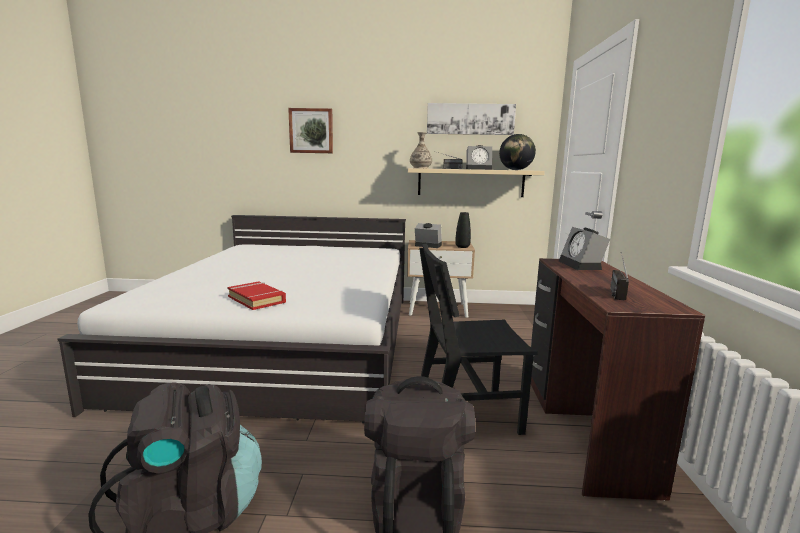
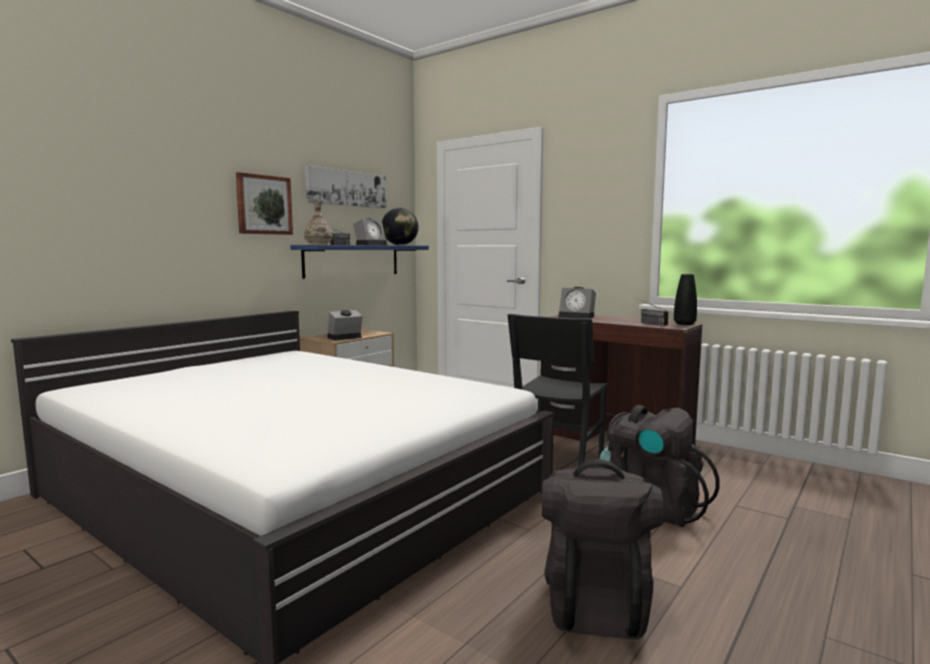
camera: 55 degrees left, 5 degrees down
(257, 299) = (401, 410): red book -> none
(311, 131) = (156, 189): picture -> picture (264, 205)
(462, 247) = (375, 333): black vase -> black vase (684, 324)
(471, 182) = (352, 260): beige shelf -> blue shelf

